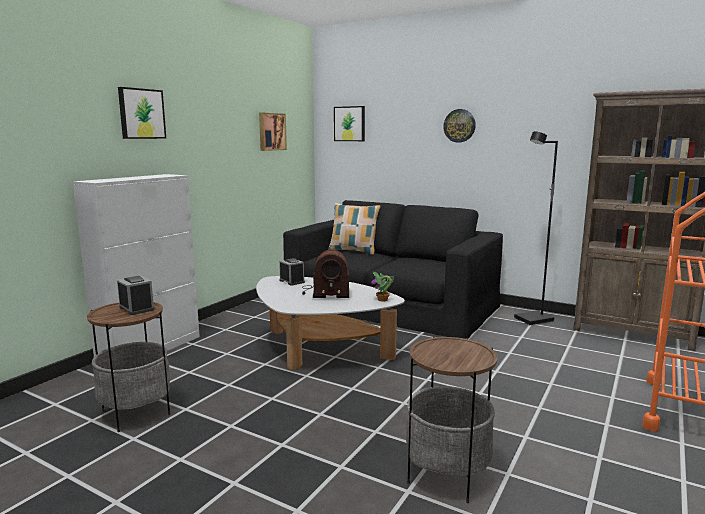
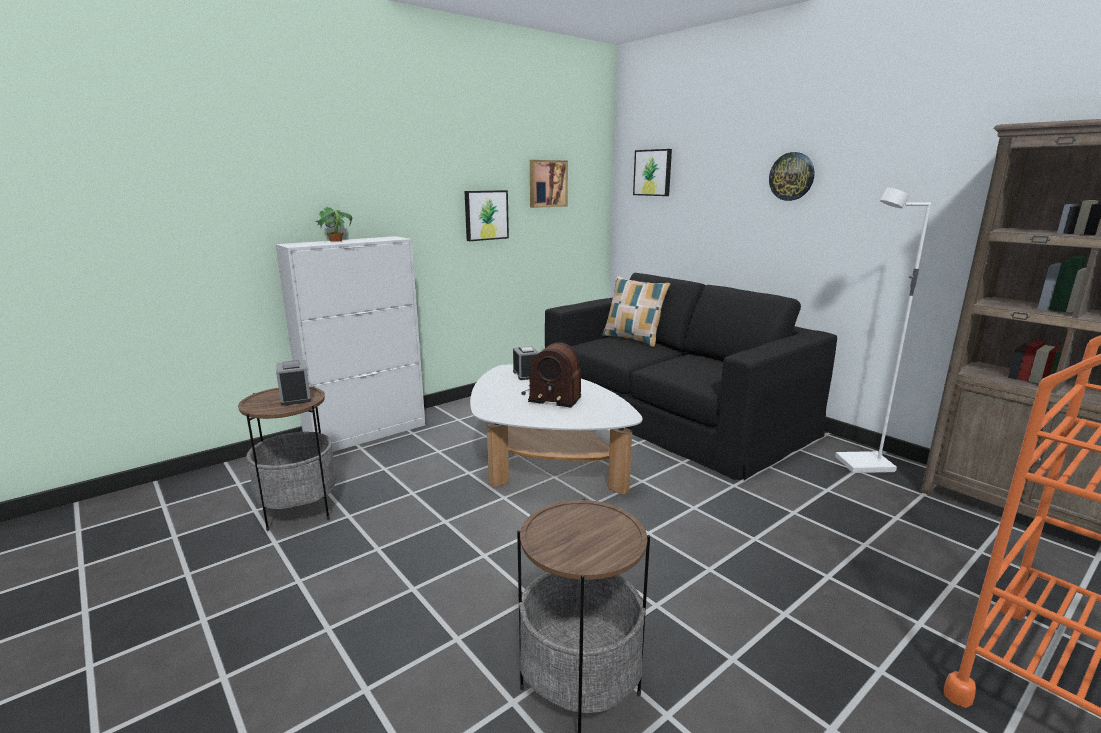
camera: 20 degrees right, 5 degrees up
(141, 114) = (365, 165): picture -> picture (485, 215)
(382, 300) = (612, 416): potted plant -> potted plant (335, 241)
(534, 320) = (864, 465): black floor lamp -> white floor lamp

